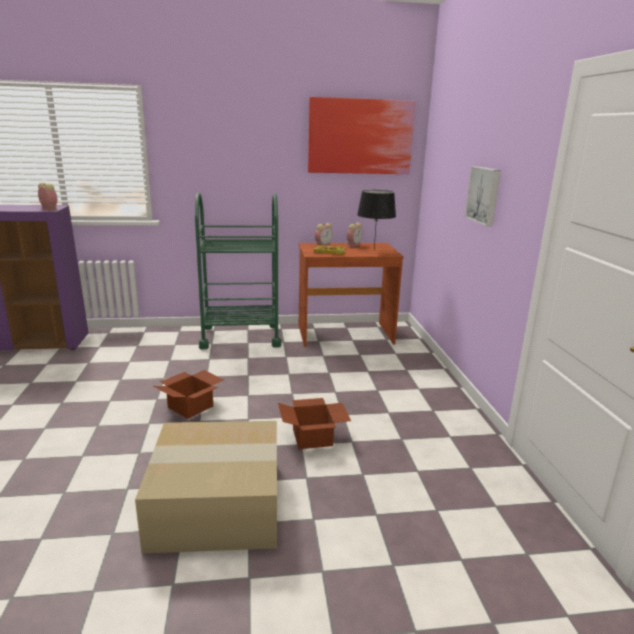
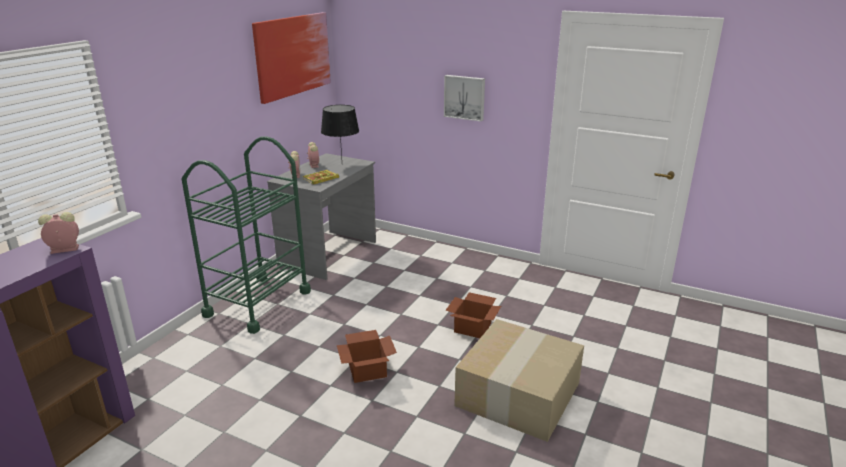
camera: 55 degrees left, 5 degrees up
(344, 334) = (329, 254): brown desk -> grey desk

